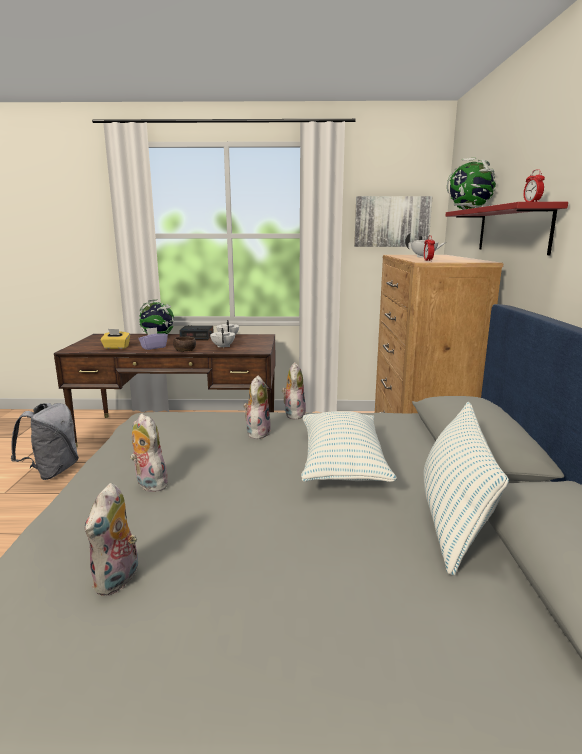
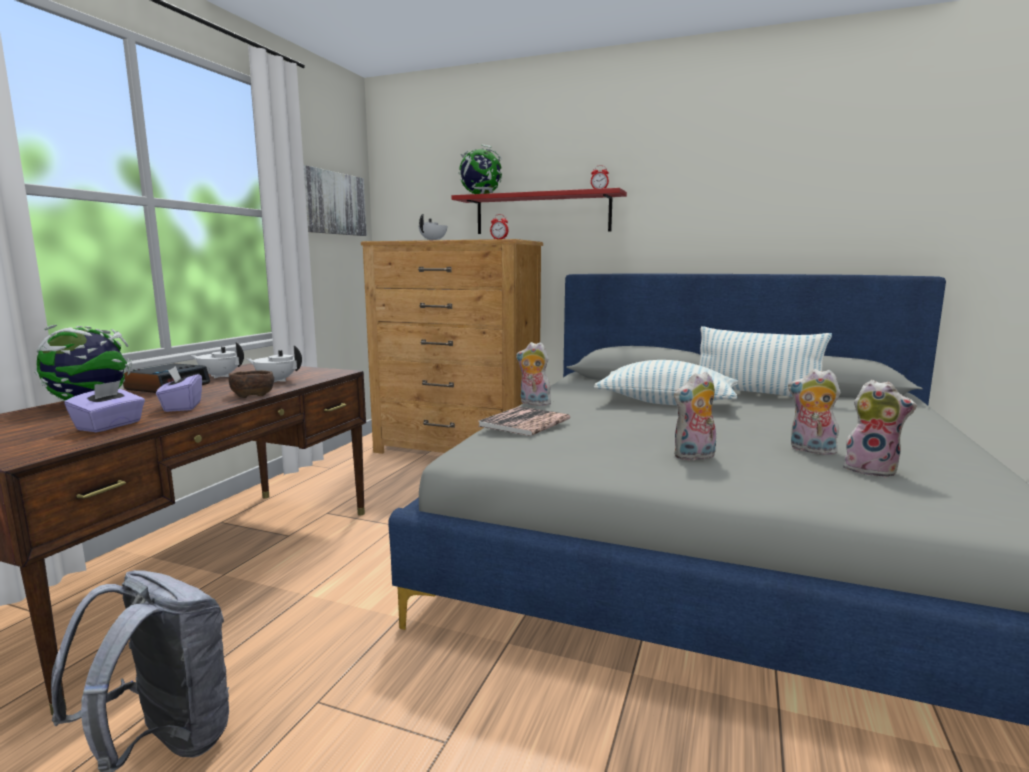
camera: 70 degrees left, 5 degrees down
(116, 347) = (110, 426): yellow tissue box -> purple tissue box
(213, 417) = (525, 422): none -> book
(257, 432) = (579, 416): plush toy -> plush toy (810, 450)

